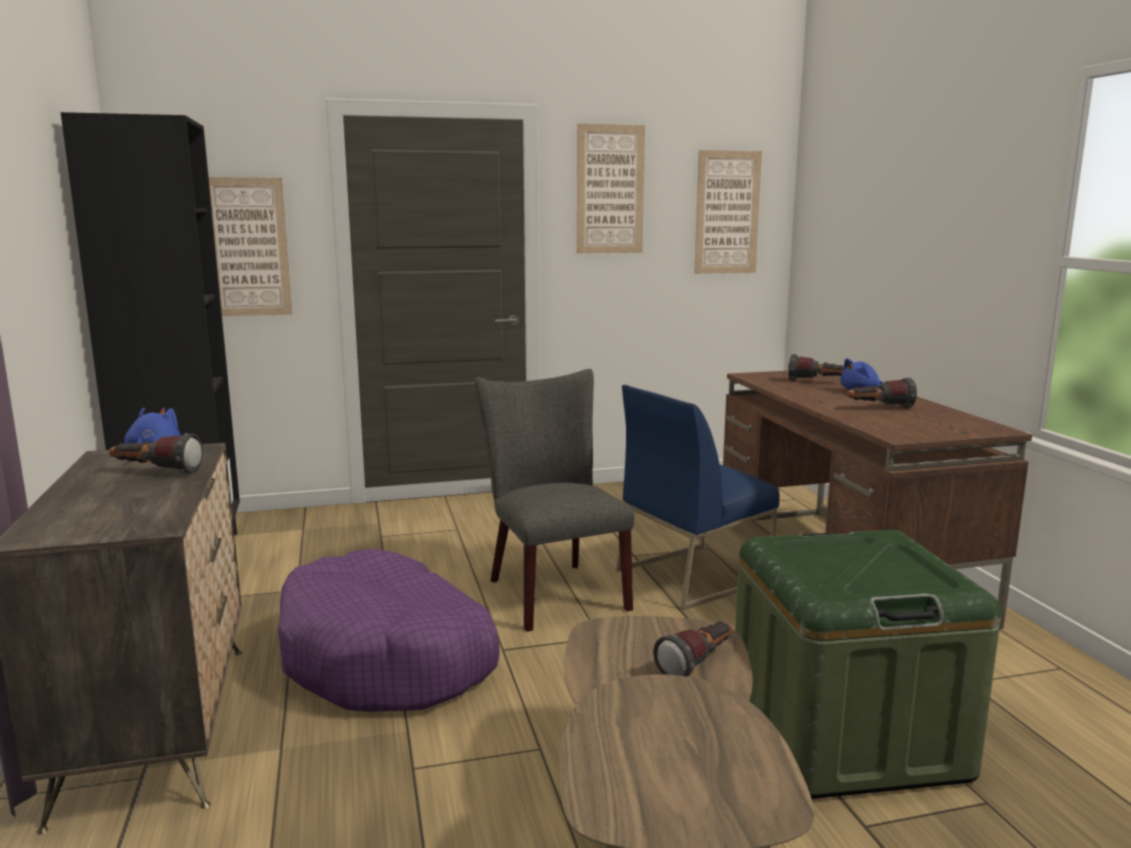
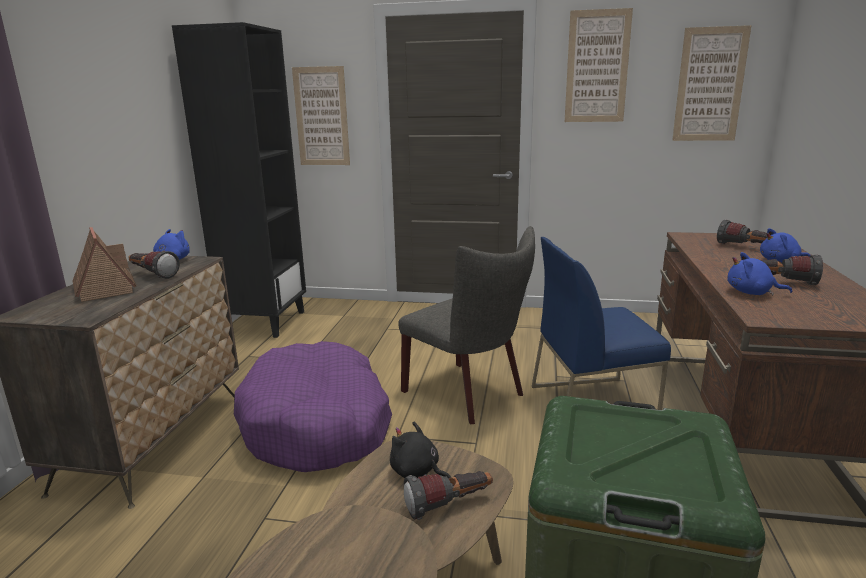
camera: 25 degrees right, 5 degrees up
(111, 495) = (104, 289): none -> toy house
(552, 591) = (469, 394): grey chair -> grey chair turned 135 degrees clockwise
(637, 645) = (417, 472): none -> black plush toy
(867, 419) = (752, 293): none -> blue plush toy

